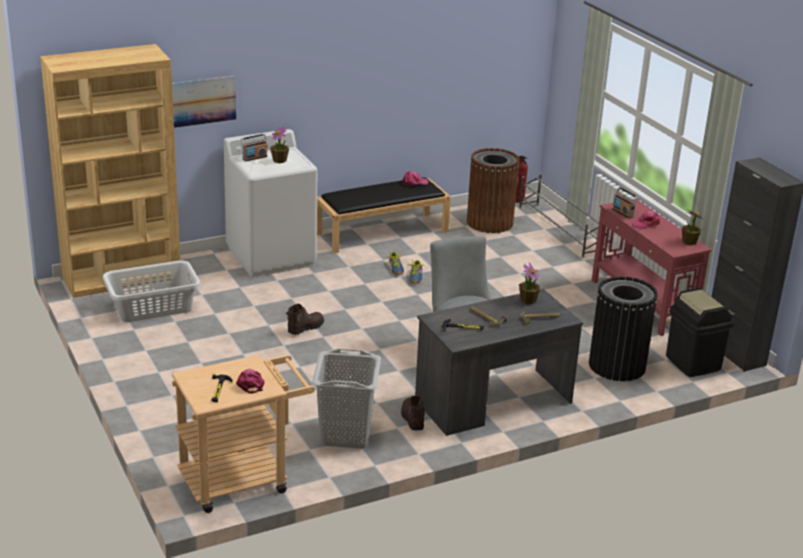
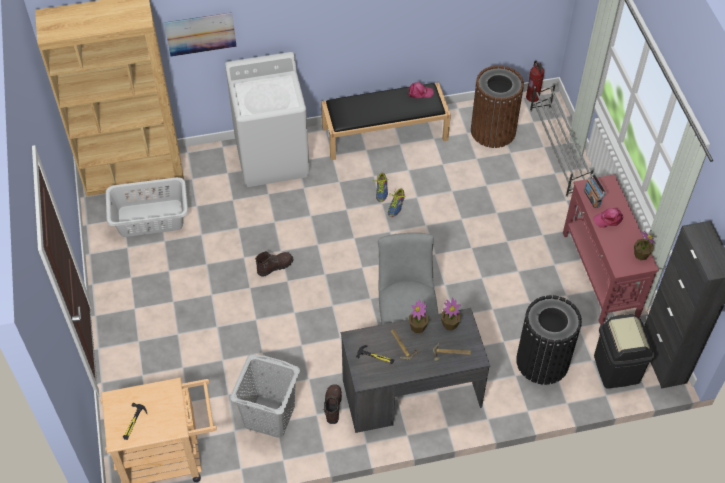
camera: 15 degrees right, 25 degrees up
(250, 383) = (162, 417): pink cap -> none
(254, 158) = (251, 86): radio -> none
(279, 160) = (273, 93): potted plant -> potted plant (418, 327)

